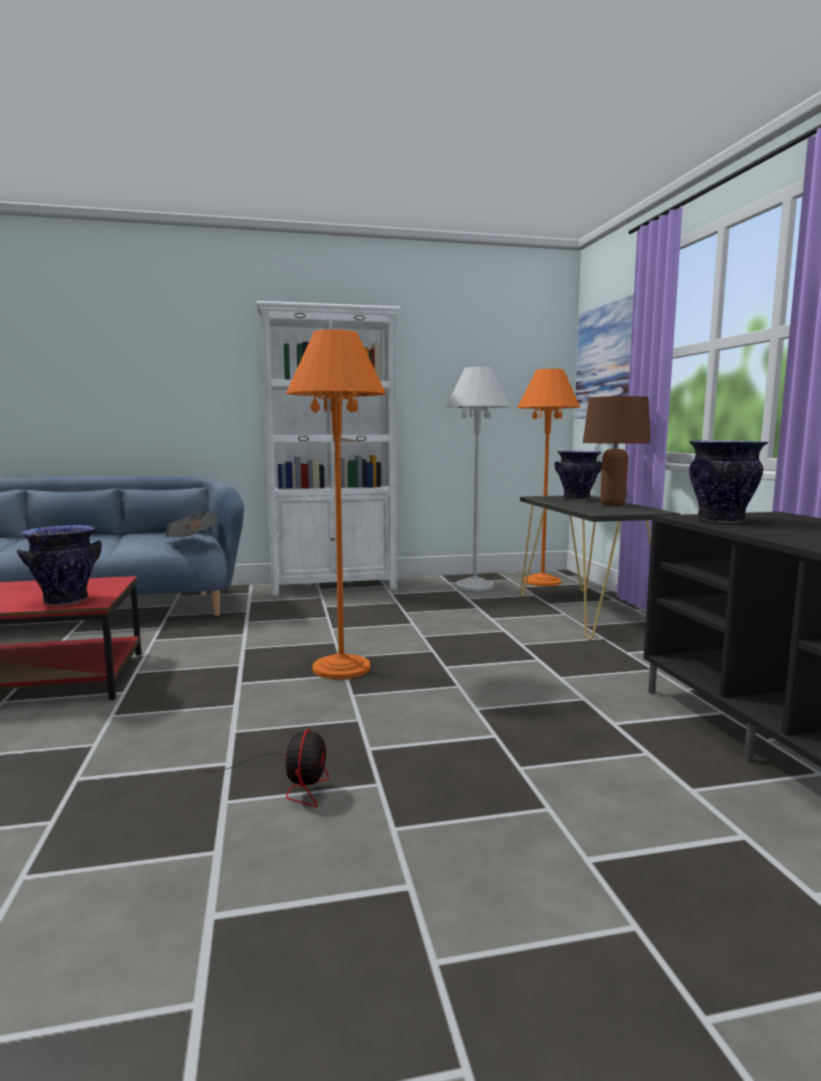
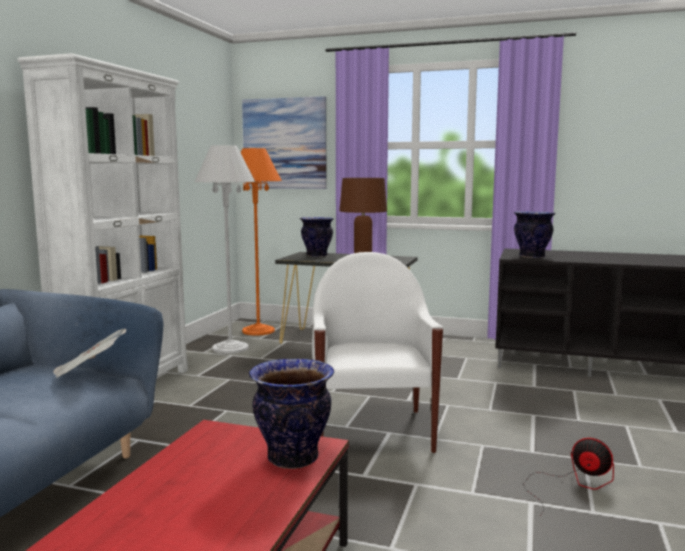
camera: 60 degrees left, 0 degrees up
(341, 668) = (372, 430): orange floor lamp -> white armchair

